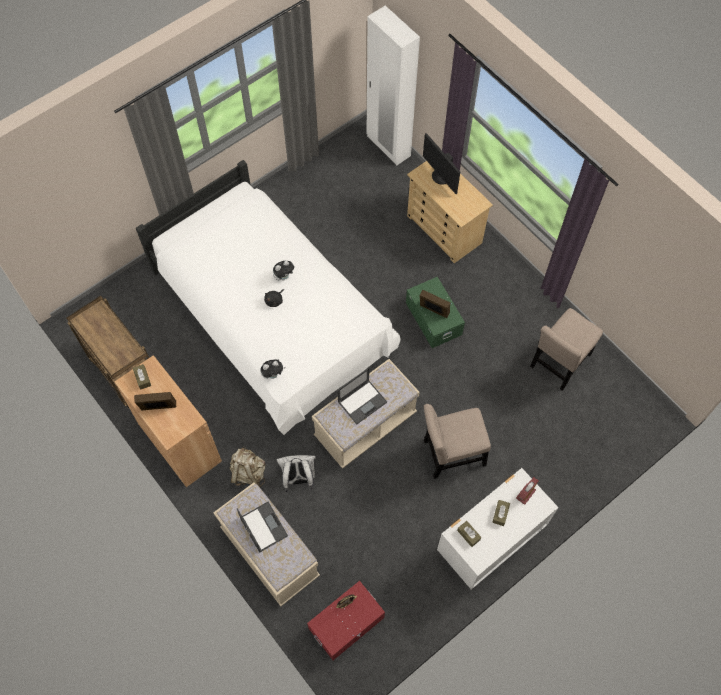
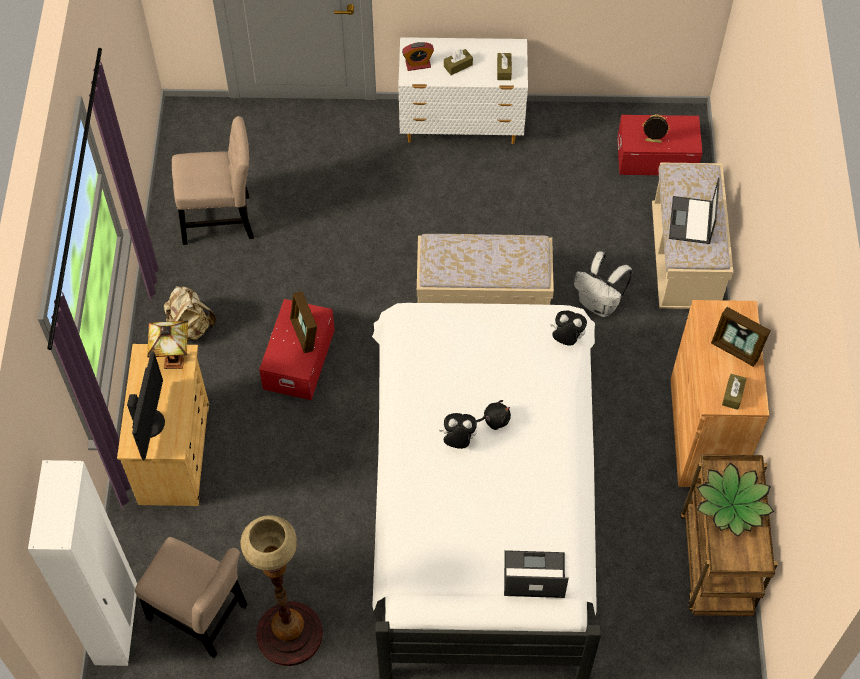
camera: 140 degrees left, 5 degrees down
(112, 342) = (732, 504): none -> potted plant
(248, 473) = (650, 346): beige backpack -> beige backpack (190, 327)
(309, 195) = (289, 634): none -> floor lamp
(362, 401) = (488, 262): laptop -> laptop (533, 574)
(434, 318) = (298, 359): green storage box -> red storage box
(451, 454) = (422, 218): beige chair -> beige chair (201, 615)
(462, 211) = (175, 362): none -> table lamp

